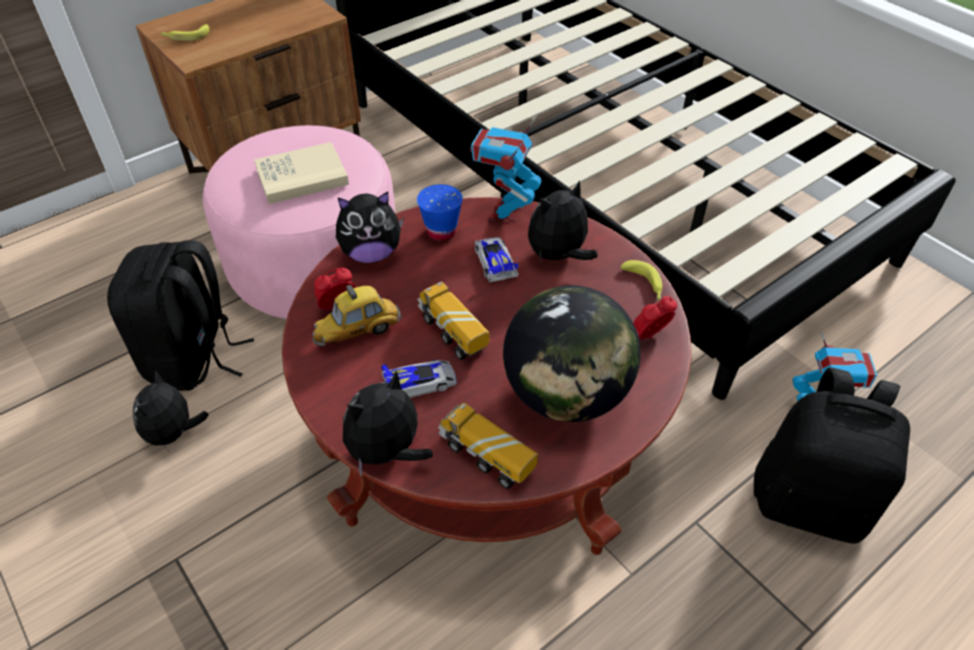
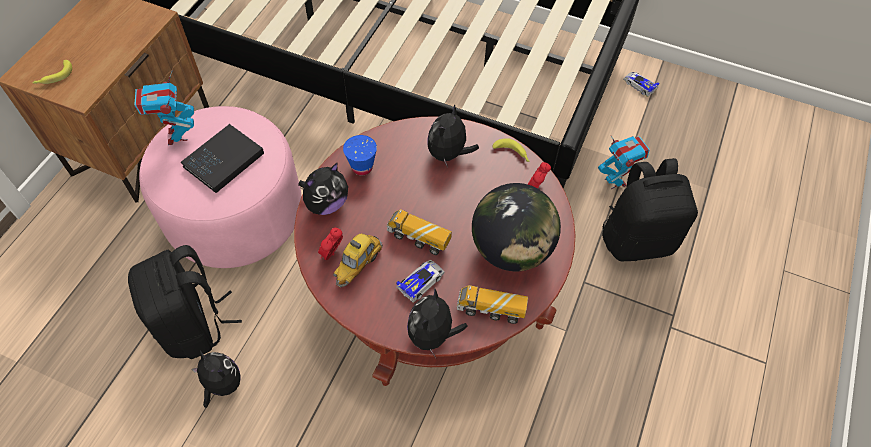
camera: 30 degrees left, 10 degrees up
(174, 433) = (222, 384): plush toy -> plush toy turned 150 degrees clockwise
(302, 176) = (224, 160): beige book -> black book
(494, 261) = (411, 175): toy car -> toy car (639, 85)
(505, 213) = (394, 135): toy robot -> toy robot (177, 136)

